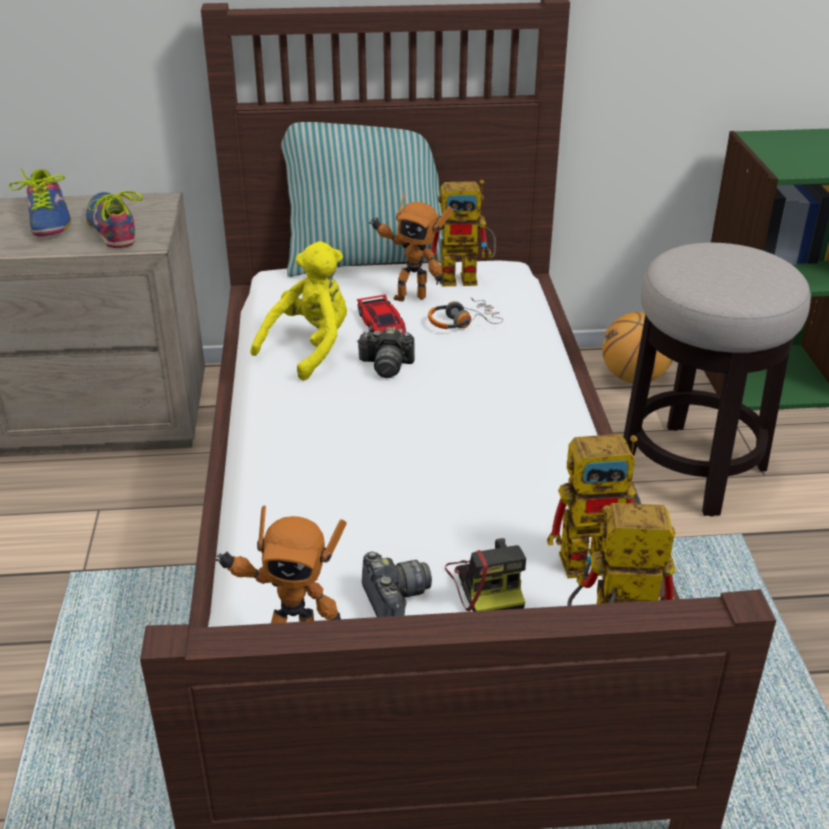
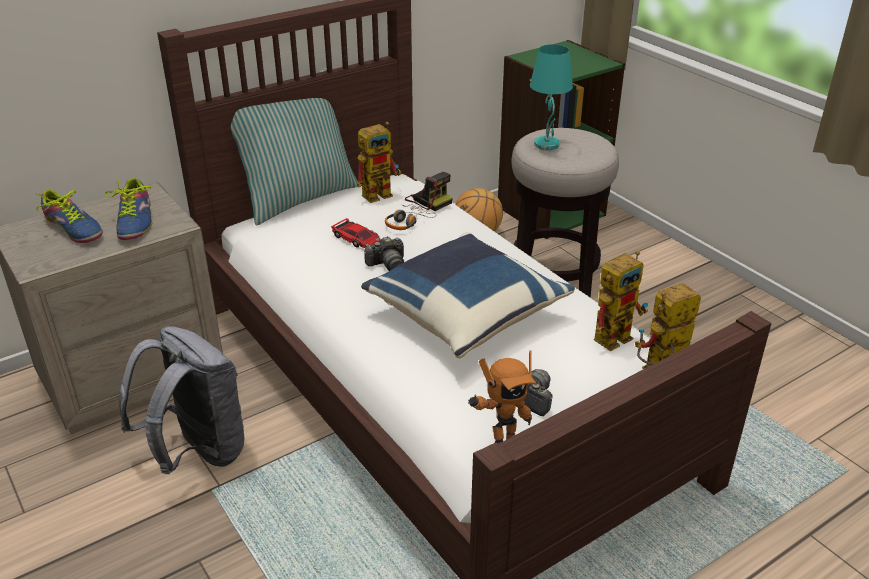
camera: 30 degrees left, 0 degrees up
(94, 525) = (197, 452): none -> grey backpack
(112, 228) = (135, 221): shoe -> shoe turned 135 degrees counterclockwise
(310, 348) = (325, 269): yellow plush toy -> none
(409, 296) = (356, 215): toy robot -> none
(418, 459) = (465, 315): none -> blue pillow
(488, 584) = (573, 371): camera -> camera (428, 200)
(698, 263) = (547, 145): none -> turquoise table lamp

